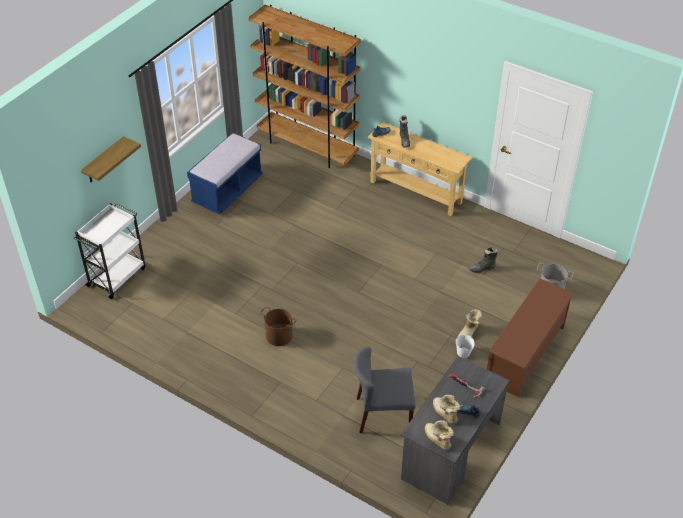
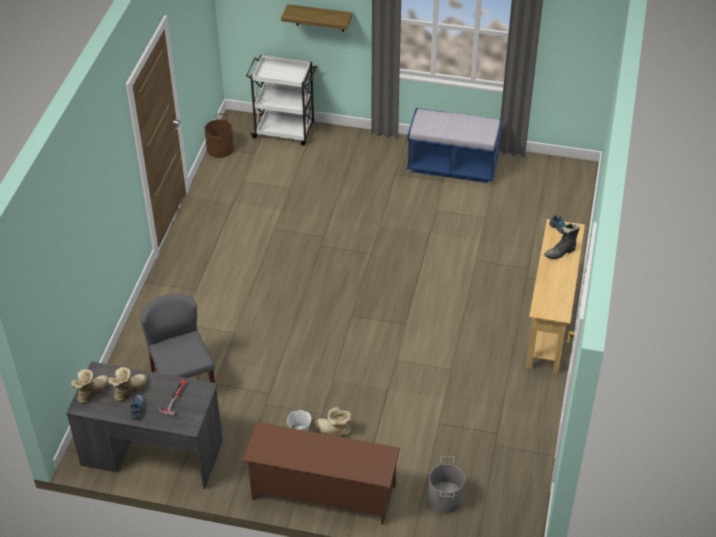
camera: 70 degrees right, 0 degrees up
(279, 336) = (257, 270): brown bucket -> brown bucket (220, 149)
(307, 147) = (568, 207): brown bookcase -> none
(482, 269) = (447, 420): black boot -> none

